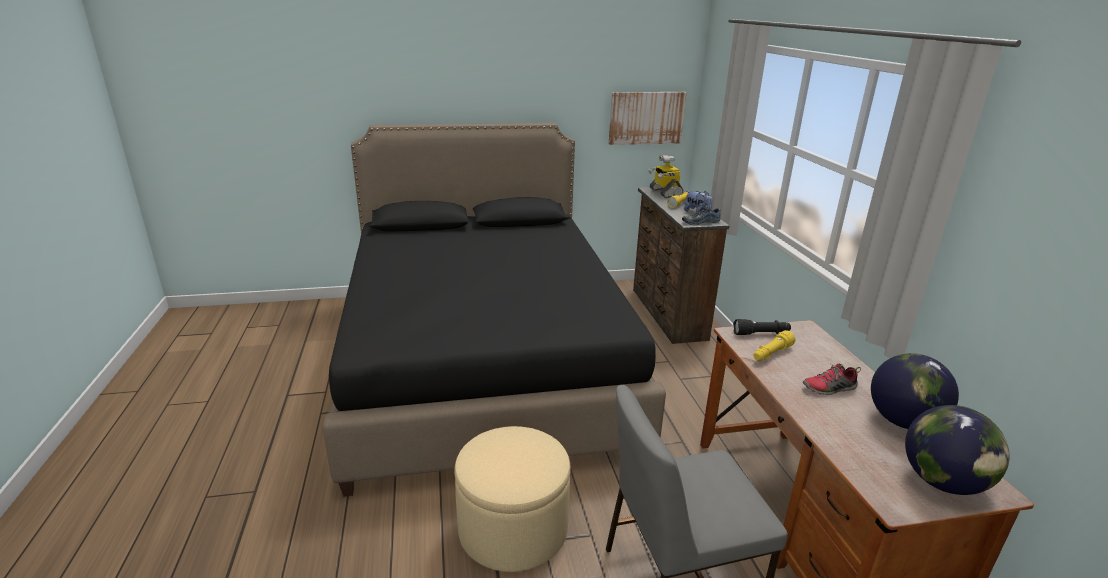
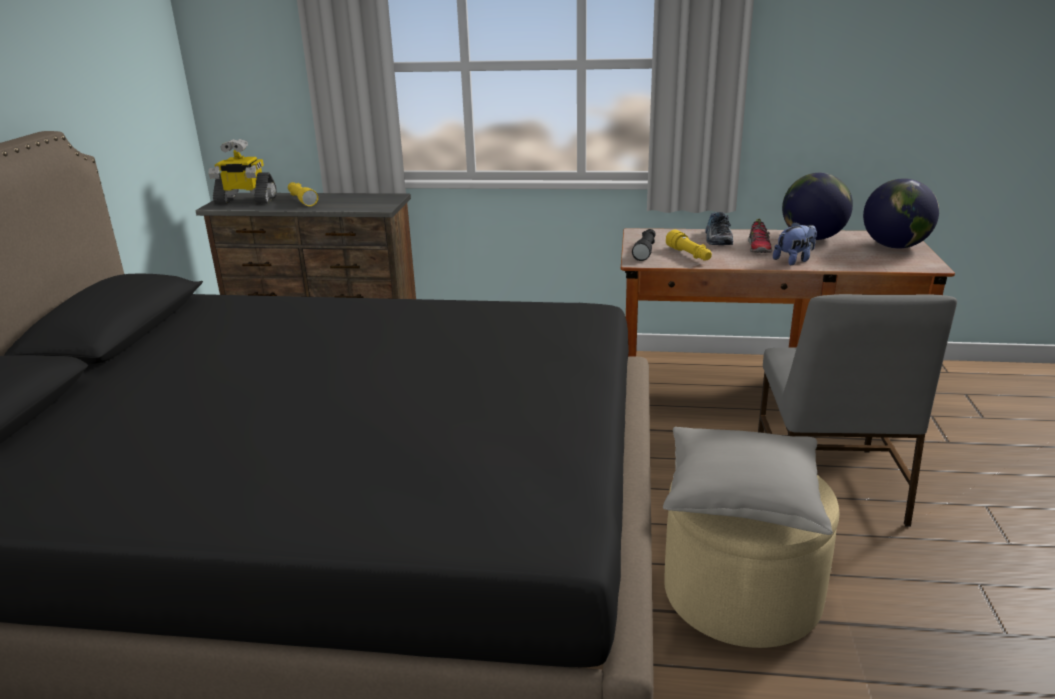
camera: 70 degrees left, 0 degrees up
(501, 453) = (742, 497): none -> grey pillow
(646, 118) = (142, 95): picture -> none
(697, 212) = (347, 198): plush toy -> plush toy (794, 260)
(700, 221) = (382, 202): shoe -> shoe (716, 239)

